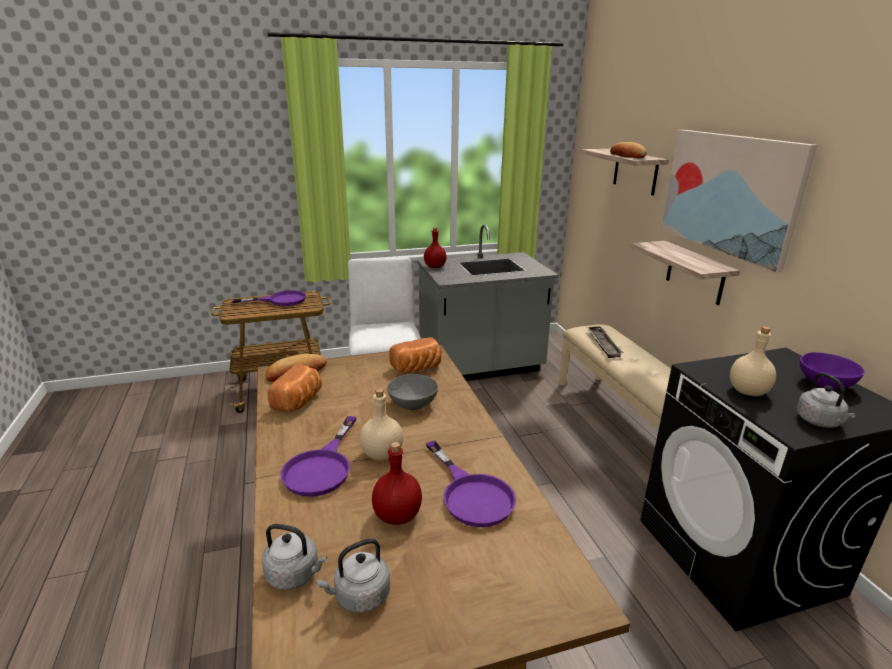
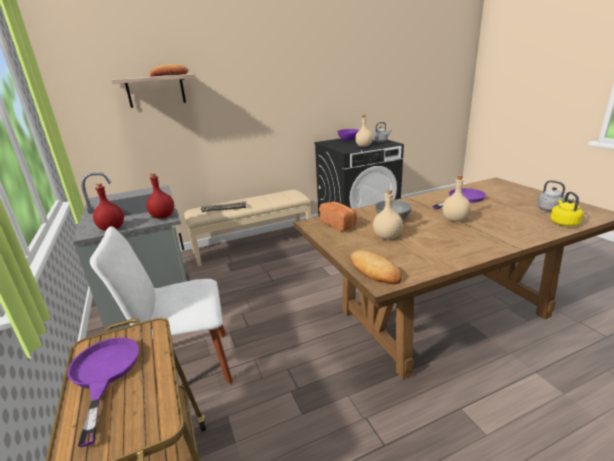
camera: 95 degrees left, 0 degrees up
(295, 574) = (563, 222): grey kettle -> yellow kettle
(299, 401) = (421, 257): bread -> none
(322, 467) = (486, 233): purple frying pan -> none
(362, 391) = (387, 237): none -> beige bottle
(398, 515) = (496, 210): red bottle -> red bottle (162, 216)
(695, 273) = (244, 136): shelf -> none
(729, 194) = (251, 83): picture -> none

